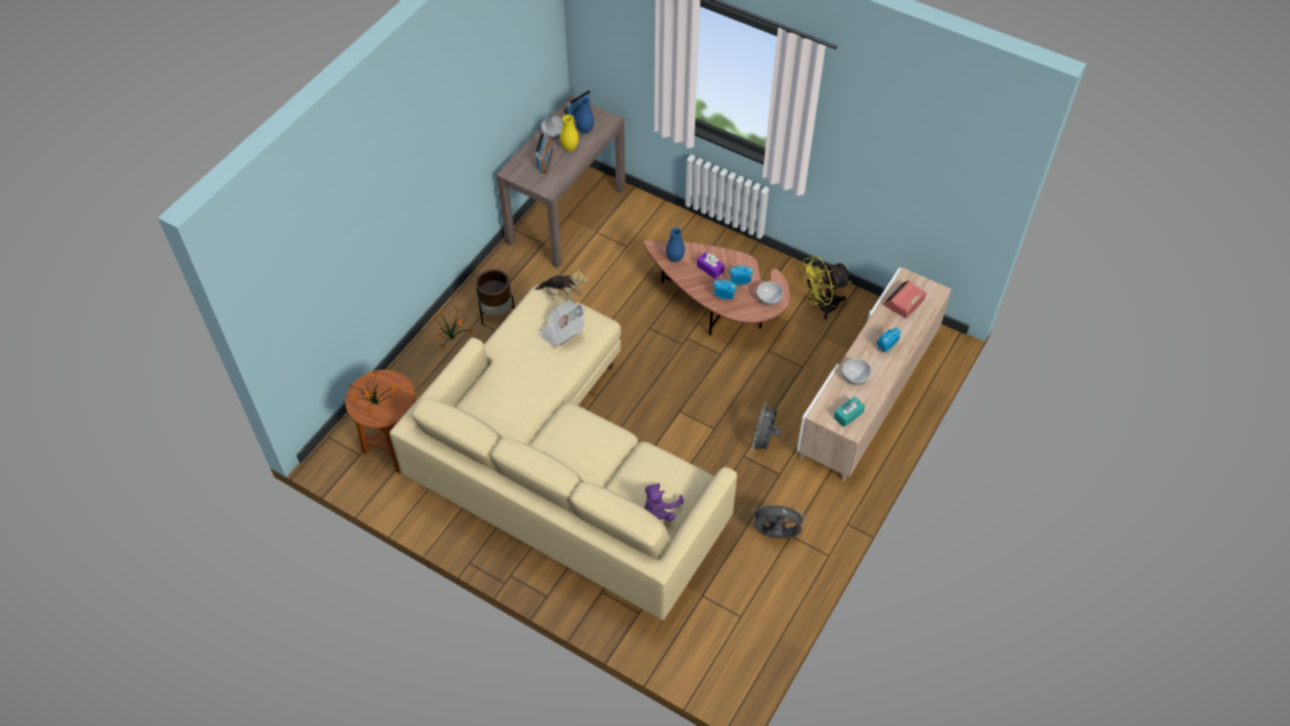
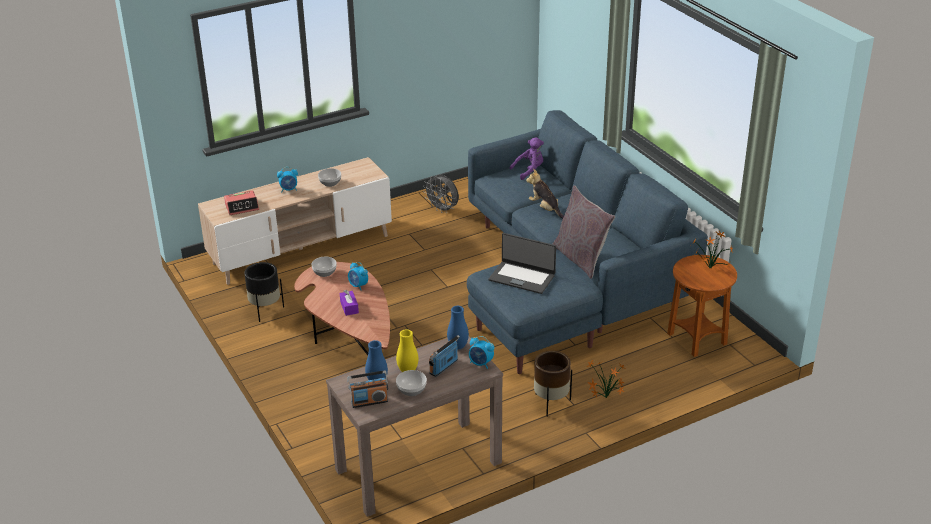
camera: 150 degrees left, 20 degrees down
(519, 383) = (581, 258): none -> grey pillow
(562, 332) = (522, 277): newspaper -> laptop
(563, 296) = (501, 304): plush toy -> plush toy (545, 209)
(564, 477) = (567, 280): beige sofa -> blue sofa
(675, 258) = (371, 324): blue vase -> blue vase (458, 346)
(739, 282) = (335, 290): alarm clock -> alarm clock (481, 363)
(764, 442) = (402, 251): grey fan -> none
(821, 305) = (265, 310): yellow fan -> black planter
(848, 415) = (358, 169): turquoise tissue box -> none

